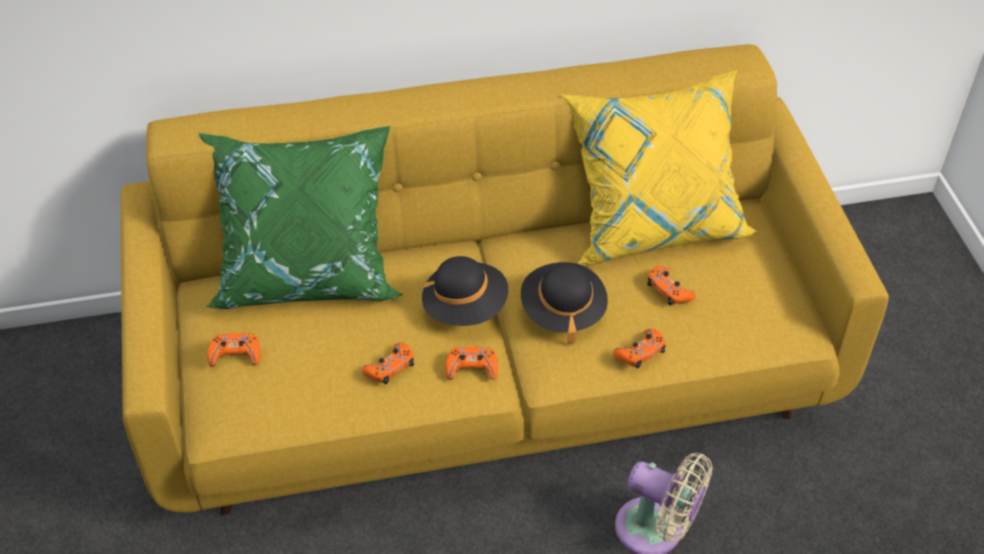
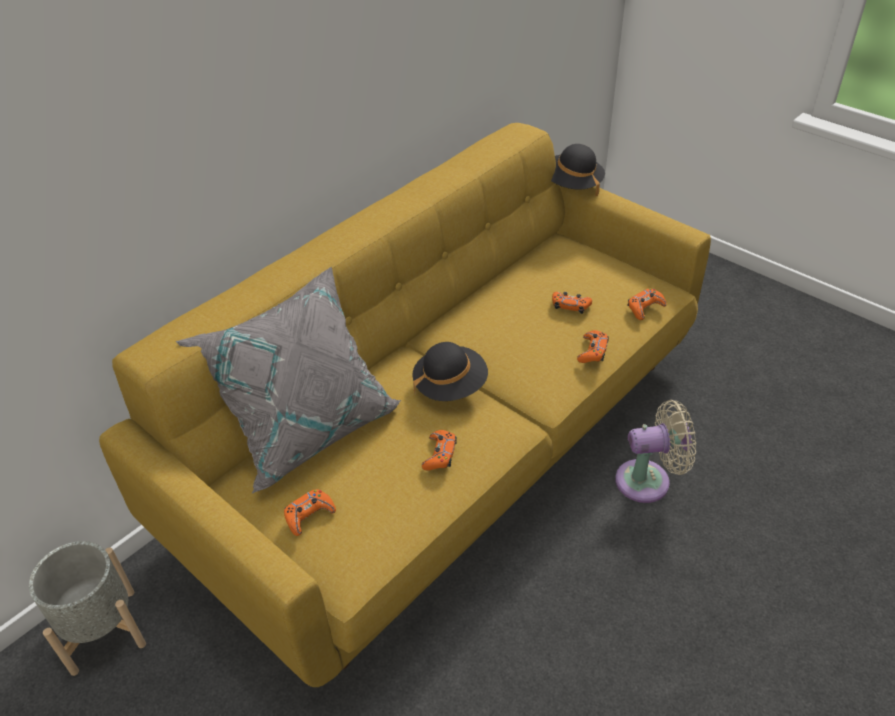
camera: 35 degrees left, 5 degrees down
(77, 360) = (103, 631): none -> grey planter
(308, 272) = (307, 426): green pillow -> grey pillow
(471, 368) = (496, 422): orange game controller -> orange game controller (645, 308)
(562, 311) = (516, 354): black hat -> black hat (572, 185)
(653, 221) = (515, 272): yellow pillow -> none

